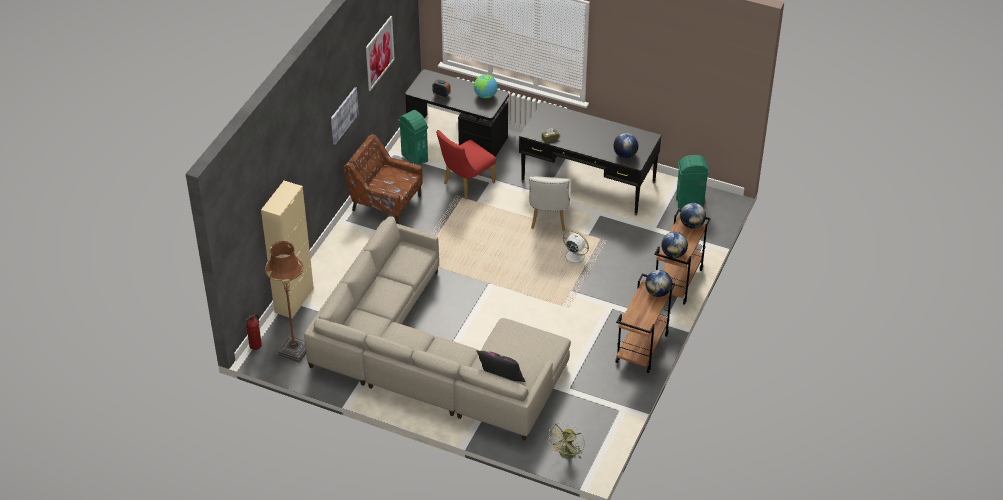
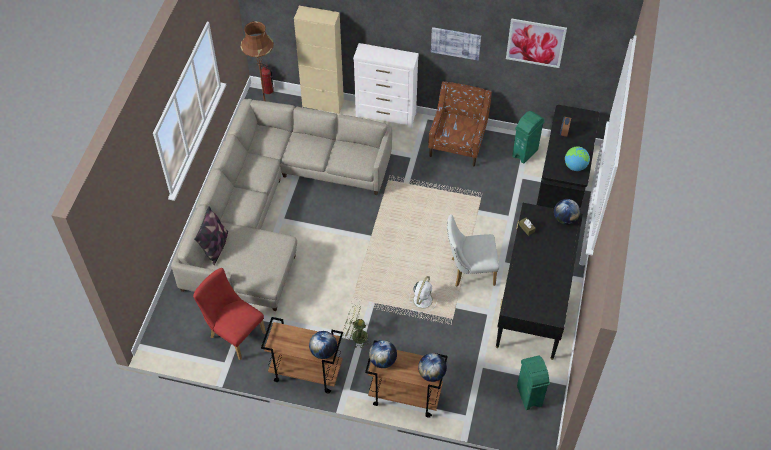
camera: 80 degrees right, 10 degrees up
(330, 251) = (386, 116): none -> white dresser
(465, 184) = (500, 197): red chair -> red chair (234, 333)
(567, 455) = (166, 325): green fan -> green fan (356, 336)
(625, 155) = (520, 297): globe -> globe (565, 219)

